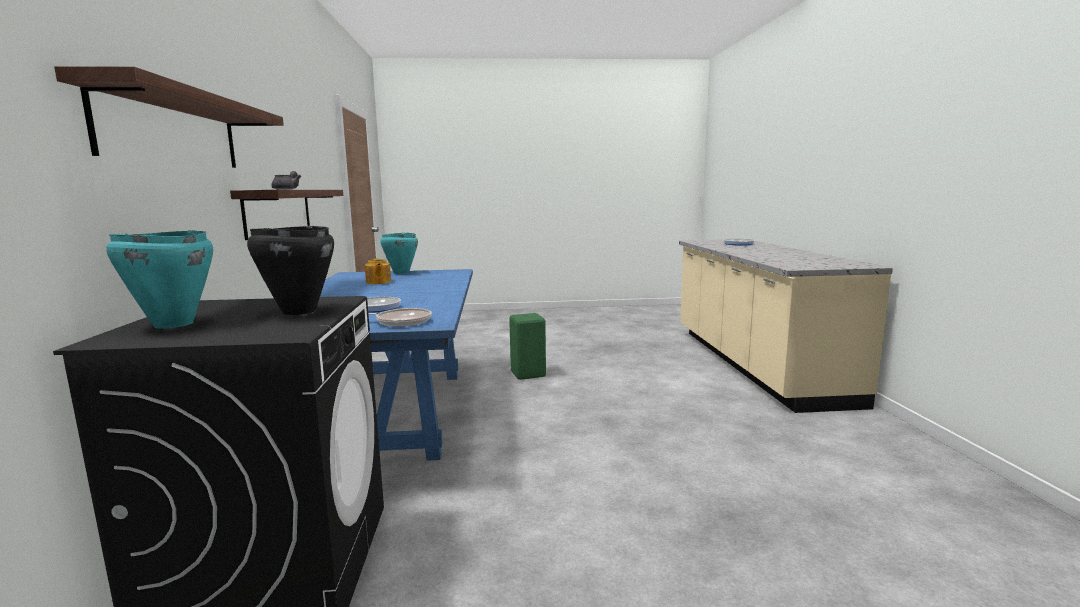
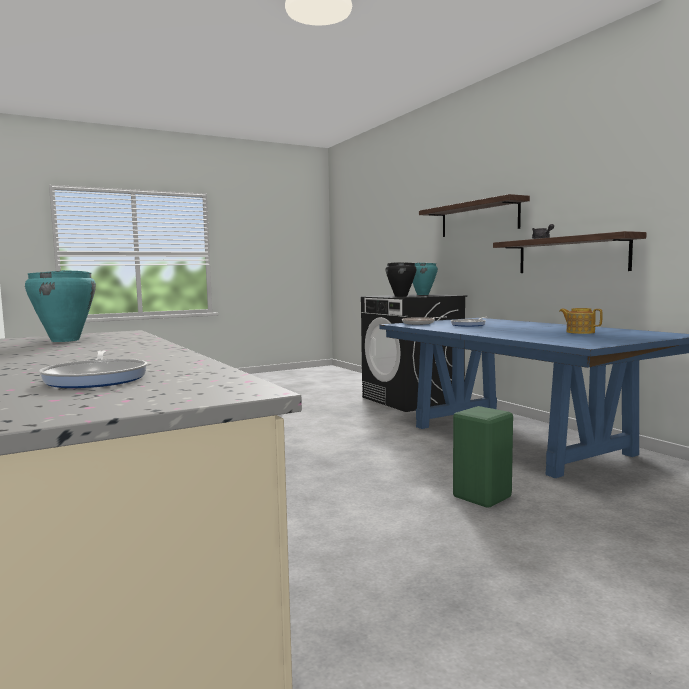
camera: 155 degrees right, 5 degrees down
(401, 273) = (630, 338): turquoise cooking pot -> turquoise cooking pot (66, 340)

